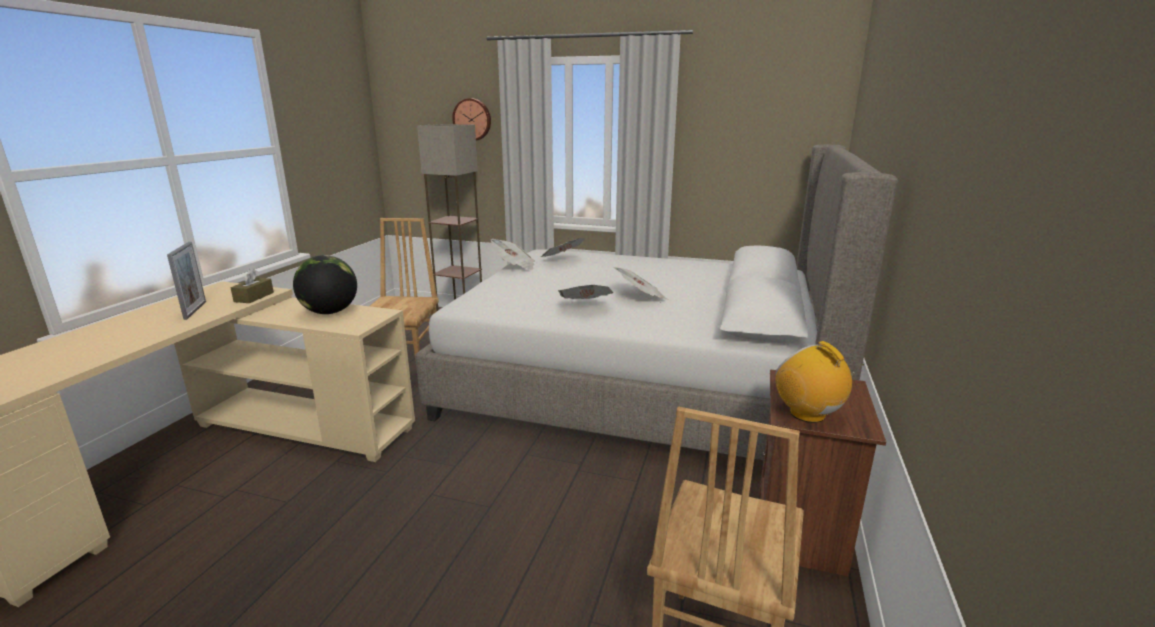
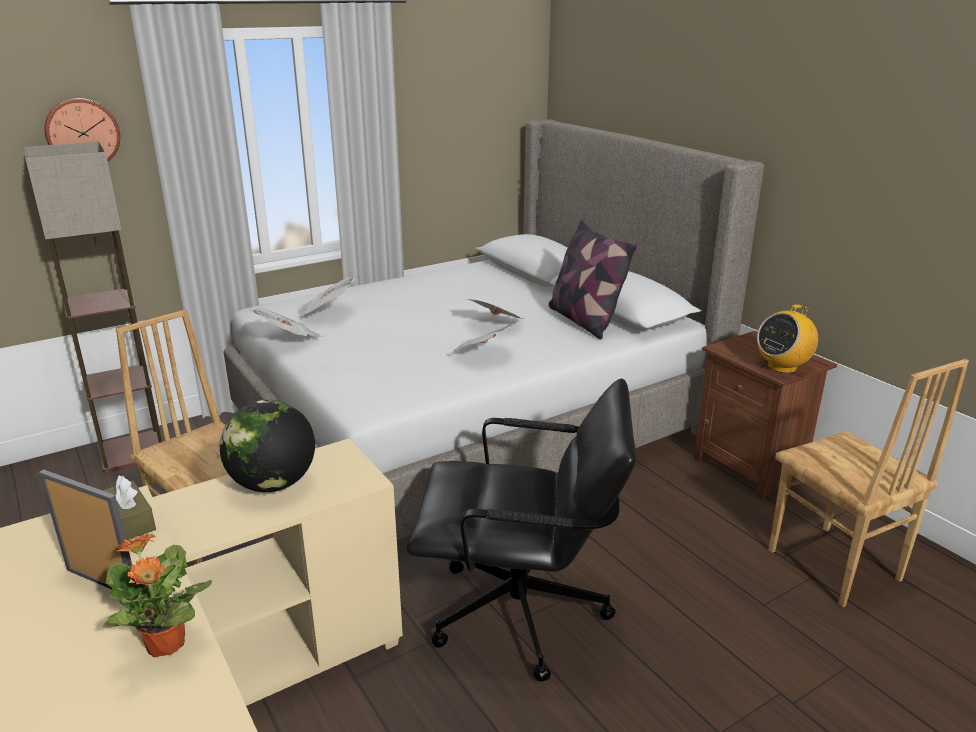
camera: 50 degrees left, 5 degrees up
(145, 336) = (166, 645): none -> potted plant
(447, 493) = (521, 613): none -> black office chair
(709, 316) = (584, 321): none -> pillow
(808, 414) = (782, 367): radio -> radio turned 45 degrees counterclockwise

